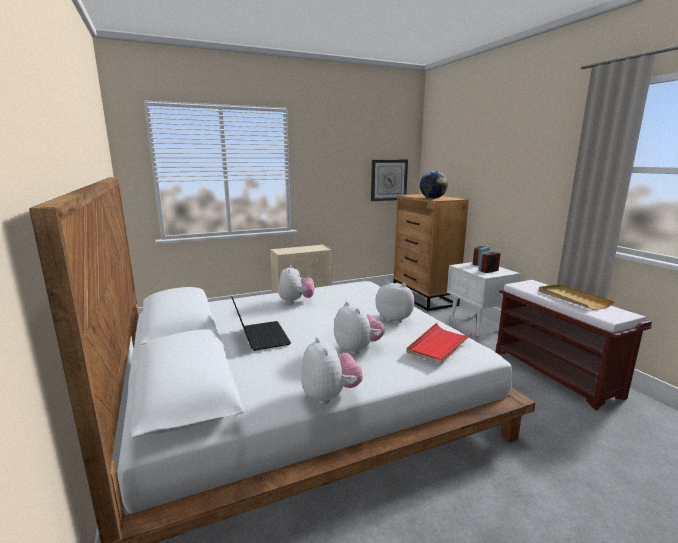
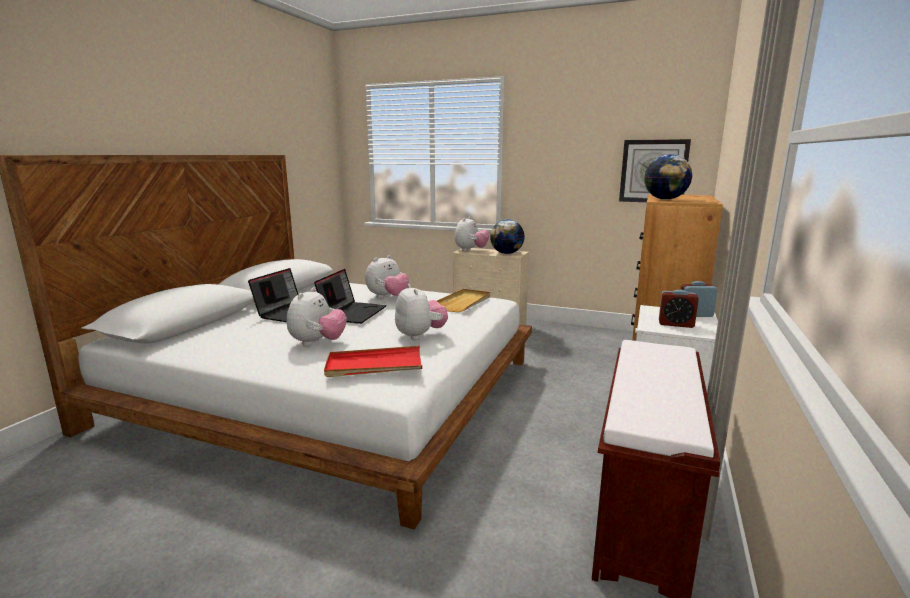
camera: 45 degrees right, 0 degrees up
(311, 320) = (353, 313): none -> laptop
(314, 248) = (506, 253): none -> globe
(330, 396) = (215, 361): plush toy -> plush toy (470, 250)
(572, 298) = (662, 383): beige tray -> beige tray (463, 302)

